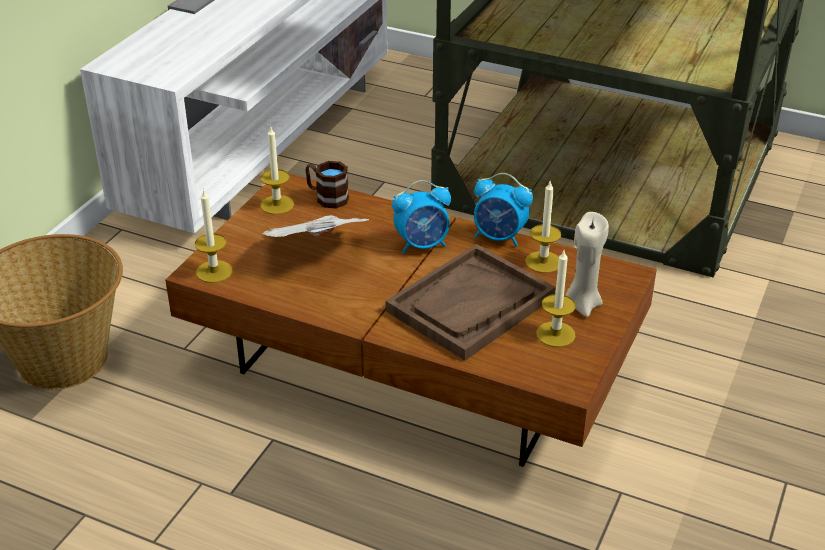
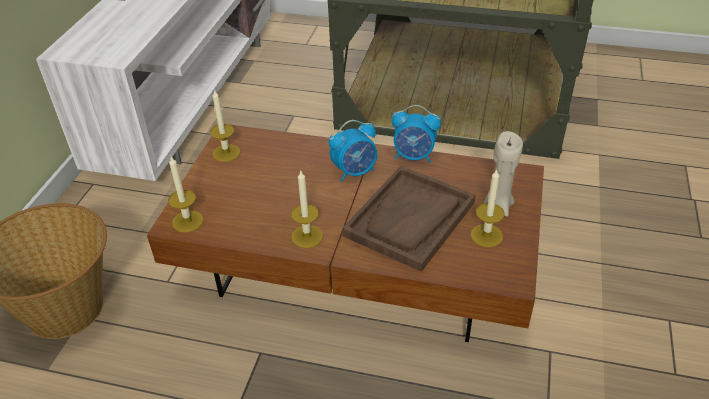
camera: 10 degrees left, 5 degrees up
(318, 250) = (270, 188): newspaper -> none
(327, 197) = (265, 141): brown mug -> none
(543, 262) = (455, 173): candle -> candle (307, 236)

